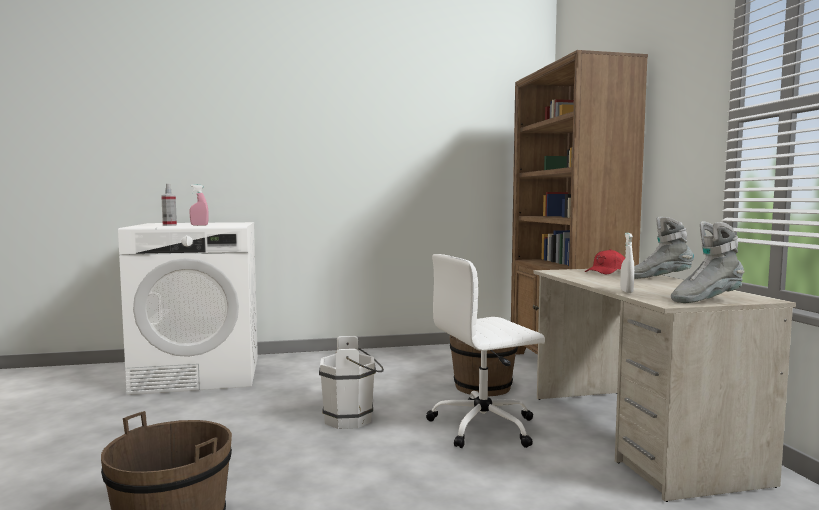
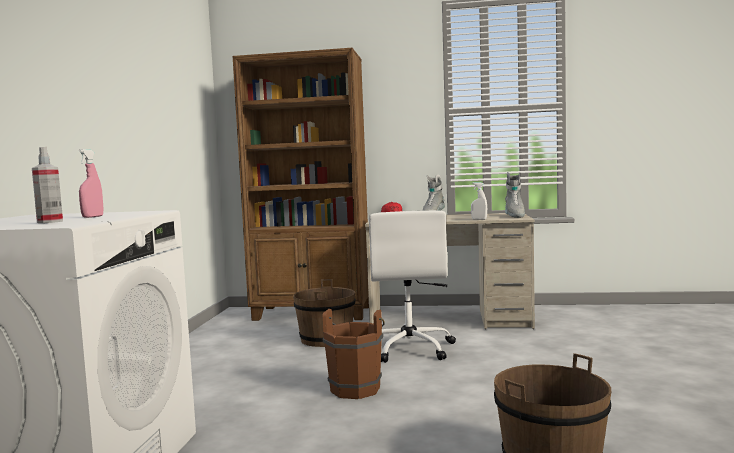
camera: 70 degrees left, 0 degrees up
(352, 419) = (356, 387): white bucket -> brown bucket

